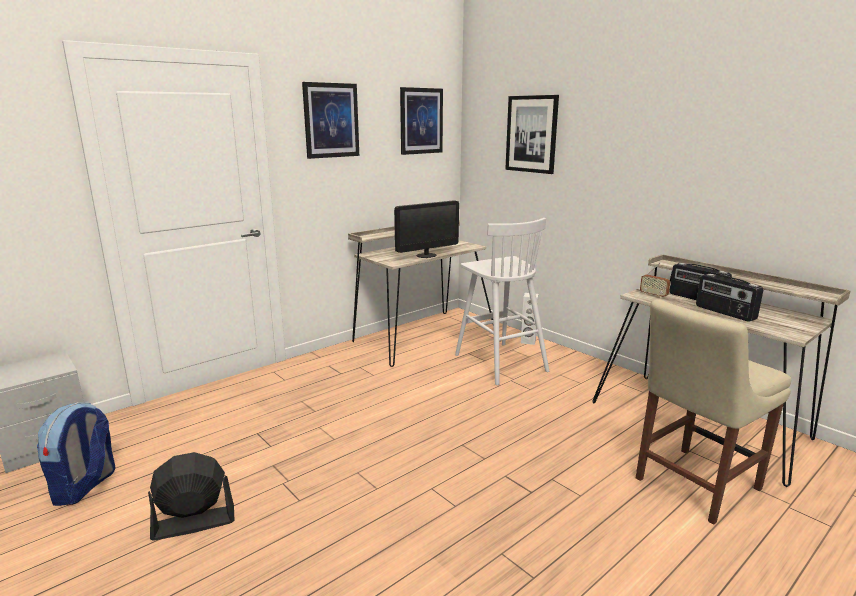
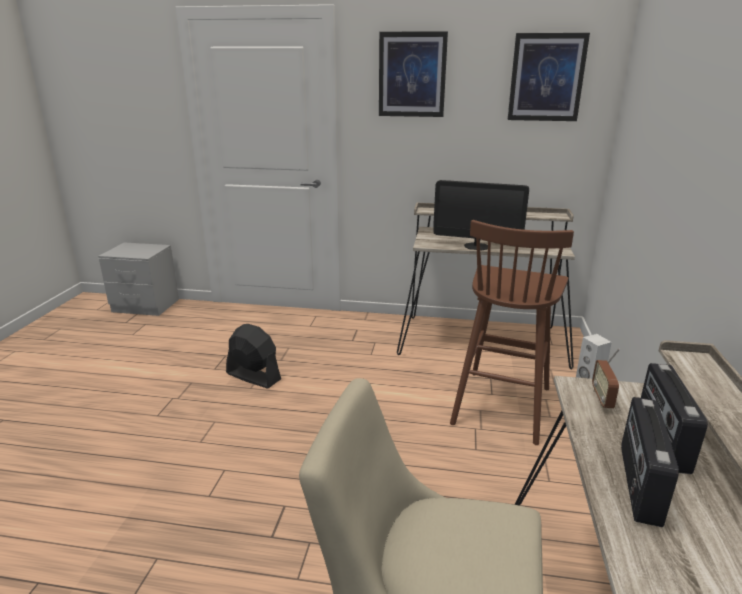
camera: 50 degrees right, 5 degrees up
(85, 487) = (115, 338): backpack -> none
(193, 523) = (103, 390): black fan -> black fan (253, 376)
(499, 362) = (502, 404): white stool -> brown stool
(531, 134) = (661, 102): picture -> none

